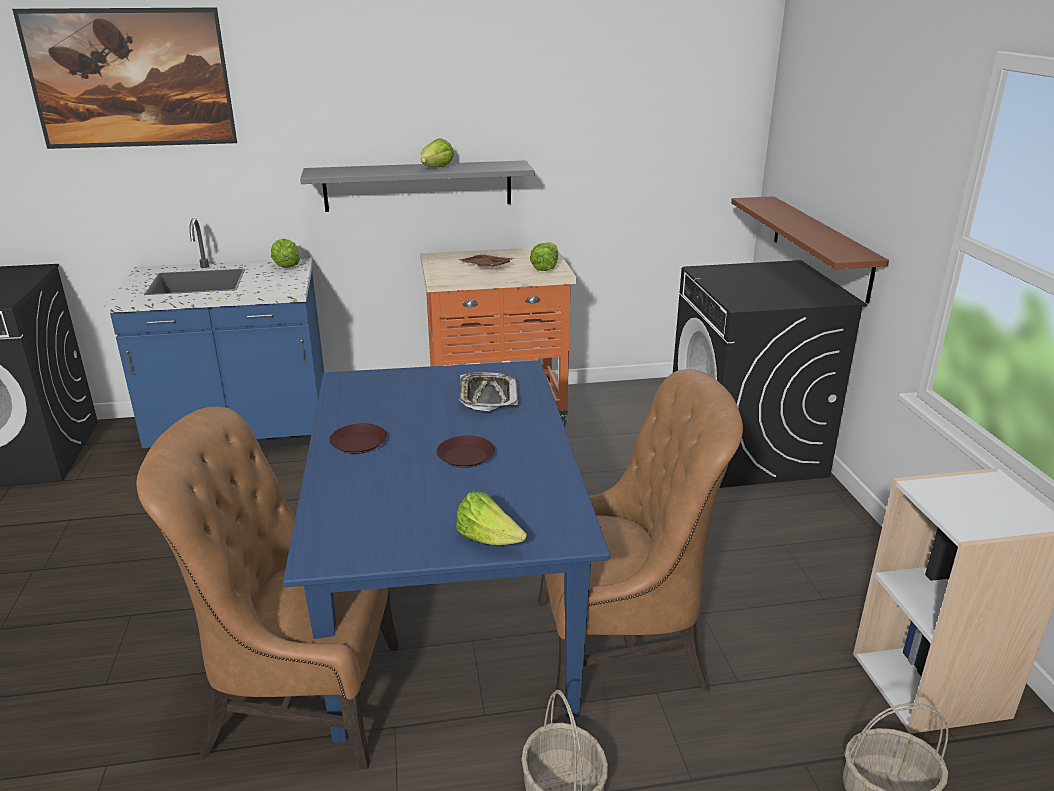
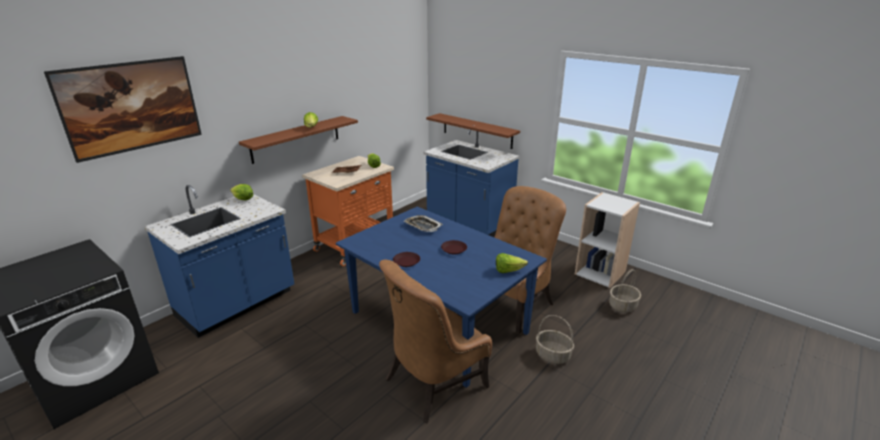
camera: 40 degrees left, 0 degrees up
(418, 186) = (296, 139): grey shelf -> brown shelf
(745, 450) = (468, 223): black washing machine -> blue counter

